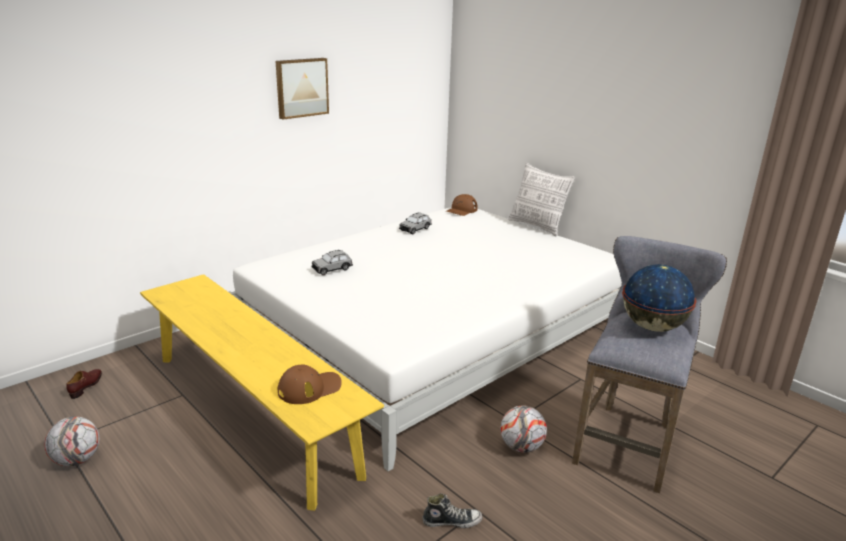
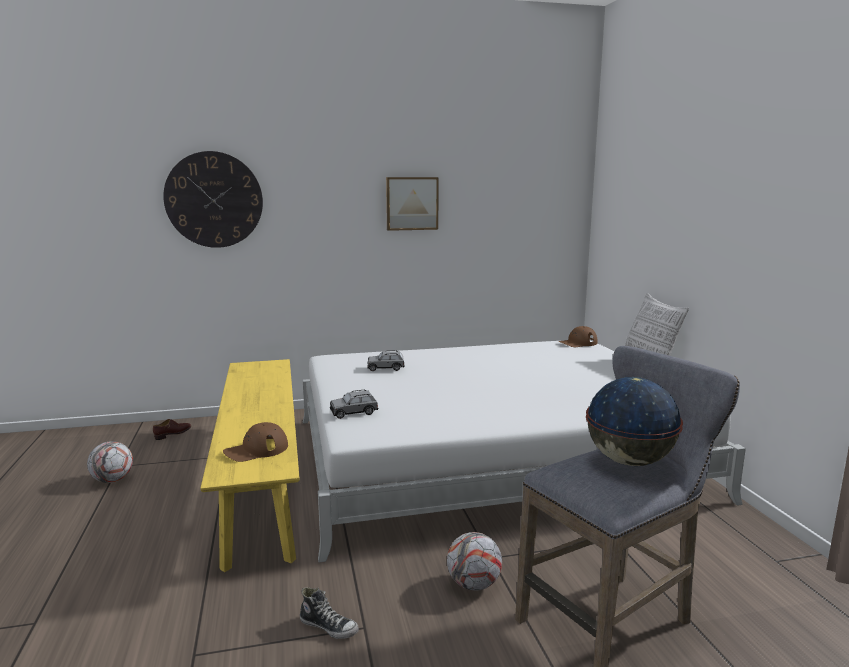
camera: 30 degrees right, 10 degrees down
(87, 101) = (214, 200): none -> wall clock
(309, 388) = (256, 450): brown cap -> brown cap turned 150 degrees clockwise
(415, 229) = (506, 351): grey toy car -> grey toy car (354, 412)

